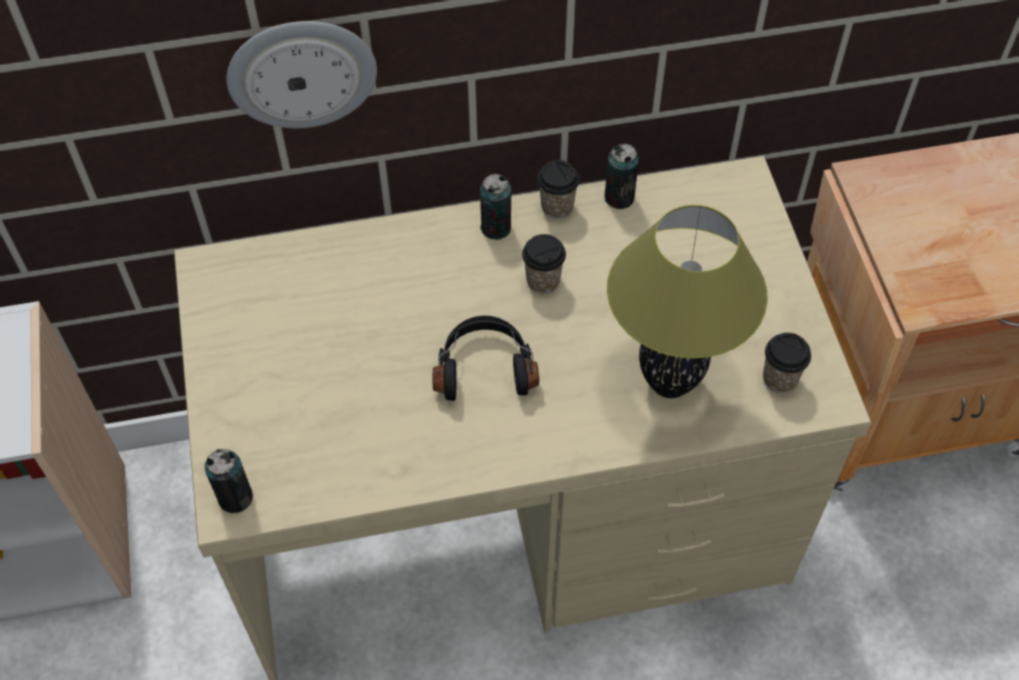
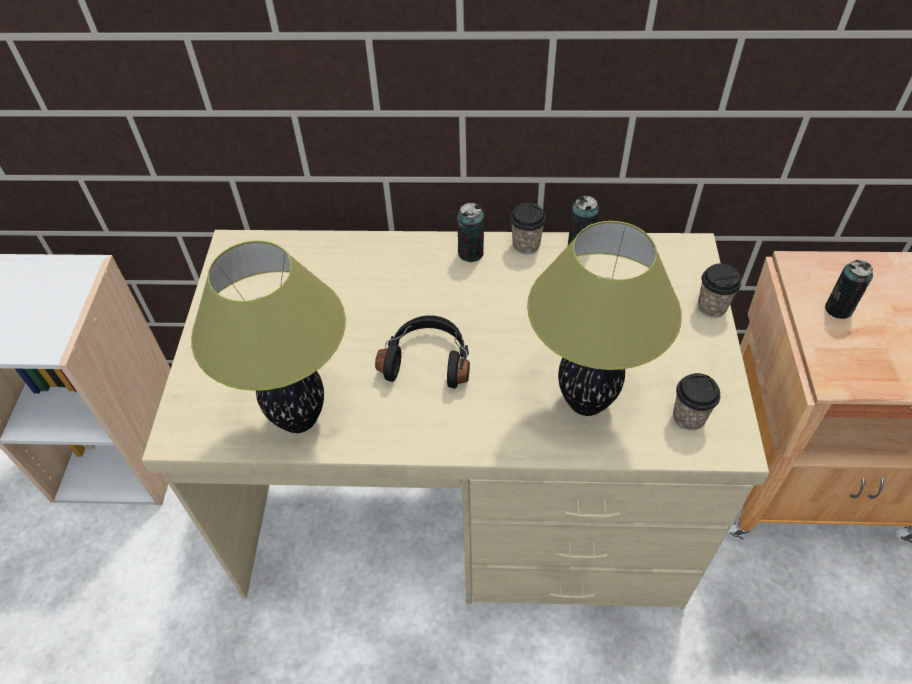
camera: 15 degrees right, 5 degrees down
(235, 497) = (186, 427): can -> can (838, 309)
(301, 72) = (314, 81): wall clock -> none
(360, 463) = (298, 419): none -> table lamp
(543, 280) = (498, 300): cup -> cup (711, 307)

